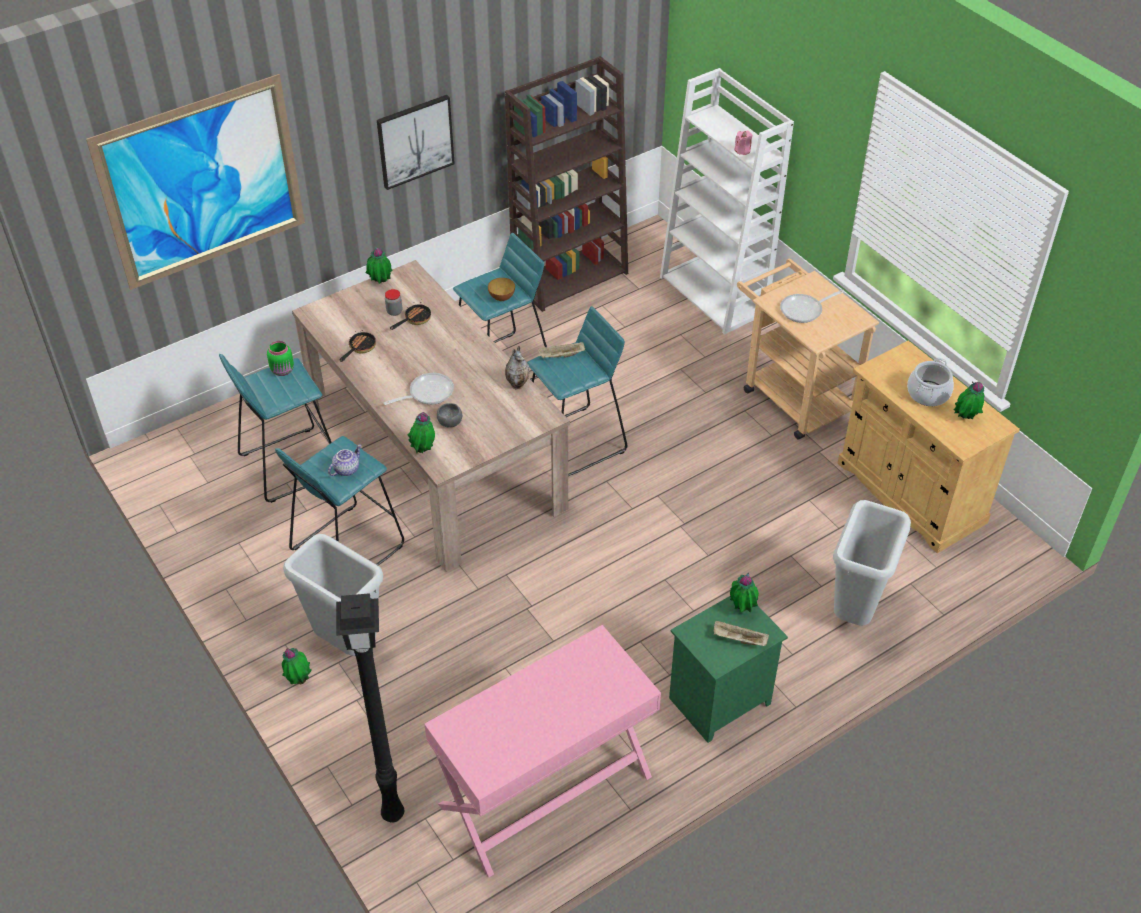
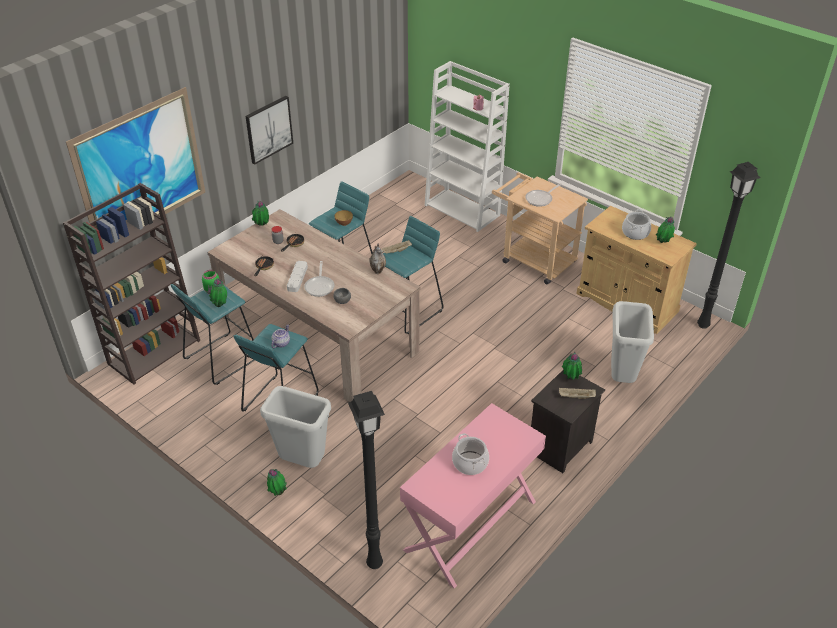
camera: 15 degrees left, 5 degrees down
(400, 374) = (297, 278): none -> grey tray
(424, 451) = (332, 321): potted plant -> potted plant (221, 306)
(427, 393) = (320, 286): frying pan -> frying pan turned 135 degrees clockwise
(535, 710) = (470, 463): none -> cooking pot
(570, 276) = (367, 214): brown bookcase -> brown bookcase (154, 351)
(719, 703) = (560, 448): green nightstand -> black nightstand
(1019, 554) = (704, 325): none -> black floor lamp

